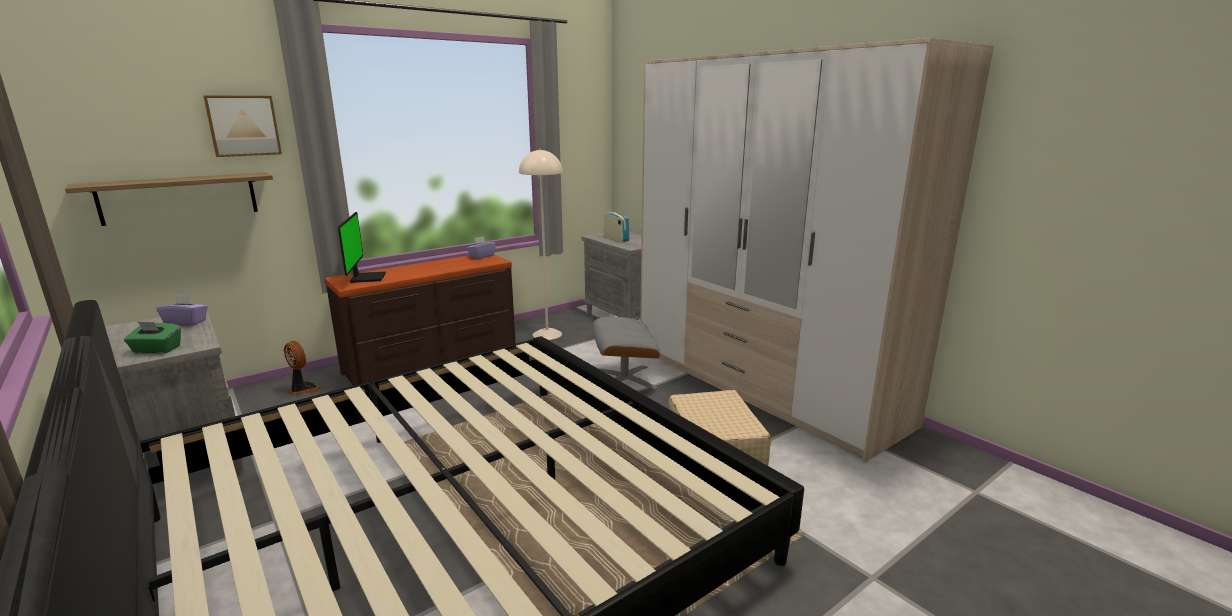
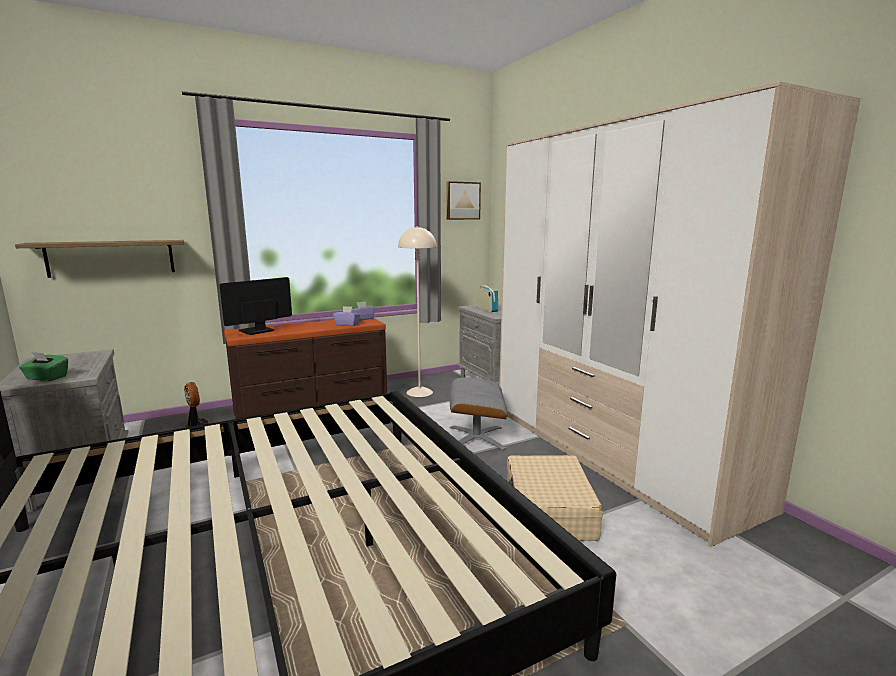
camera: 10 degrees right, 5 degrees down
(186, 322) = (88, 358): purple tissue box -> purple tissue box (347, 324)
(243, 125) = (167, 201): picture -> picture (462, 201)
(366, 278) = (256, 331): monitor -> monitor turned 135 degrees counterclockwise

